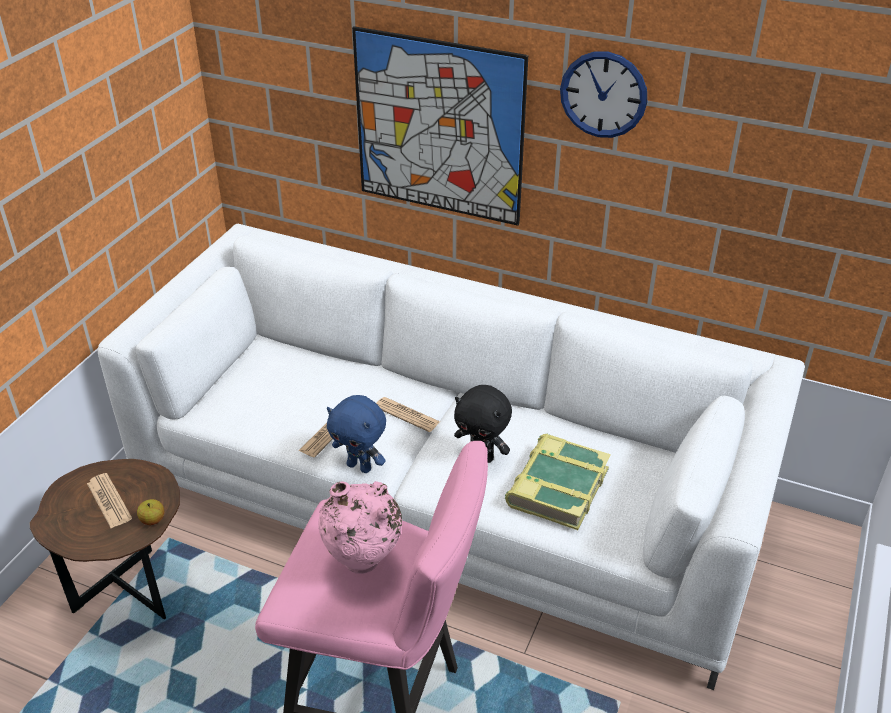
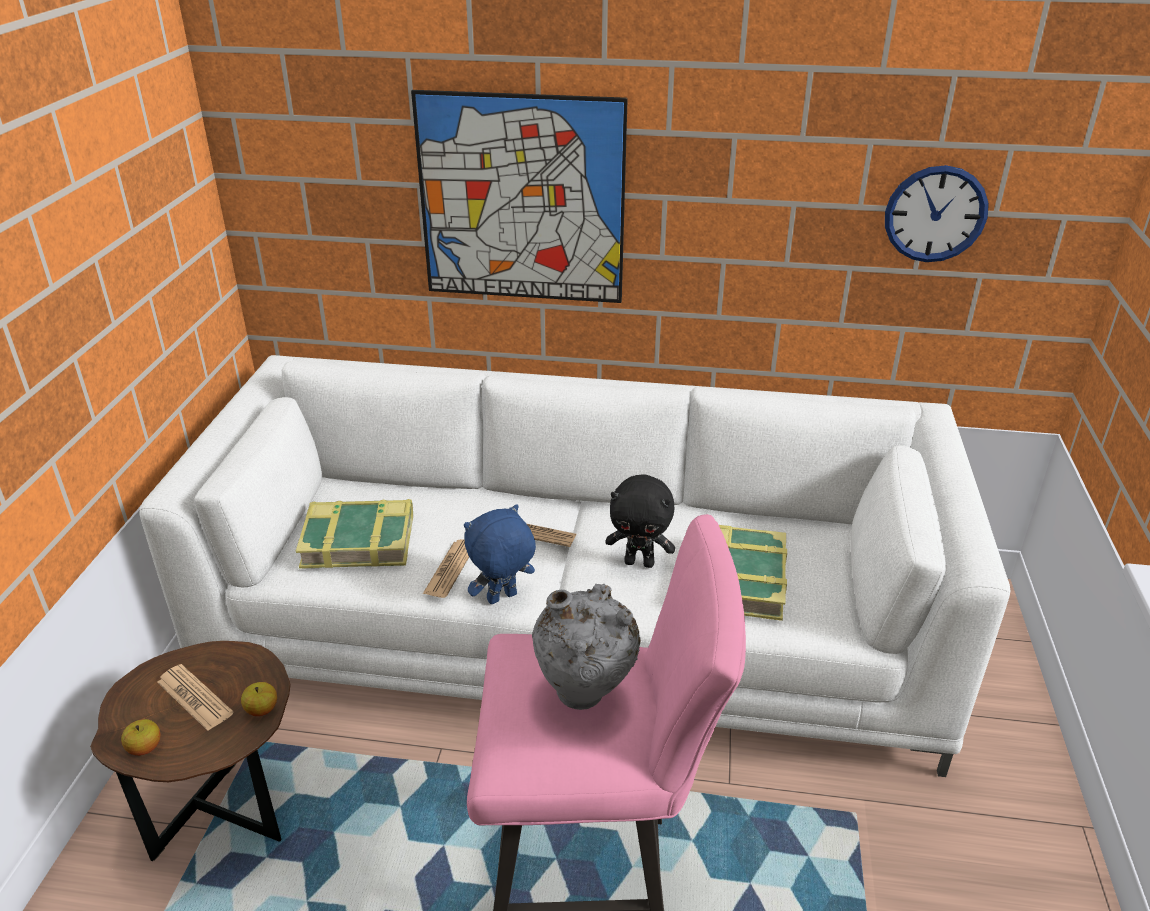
camera: 15 degrees left, 5 degrees down
(65, 532) = (145, 748): none -> apple
(265, 396) = (358, 540): none -> book
(360, 466) = (502, 599): blue plush toy -> blue plush toy turned 135 degrees clockwise
(363, 565) = (585, 698): pink vase -> grey vase
(603, 94) = (716, 133): wall clock -> wall clock (935, 214)

